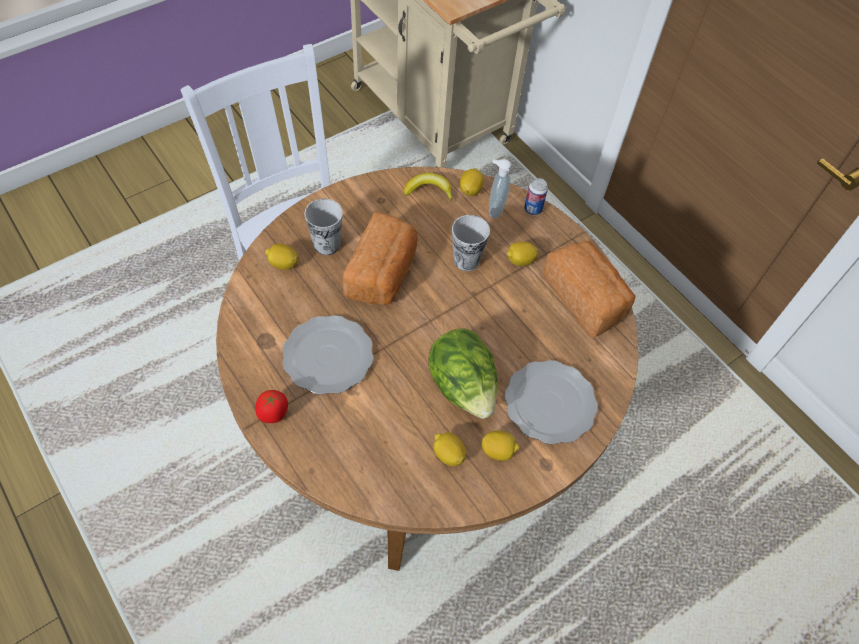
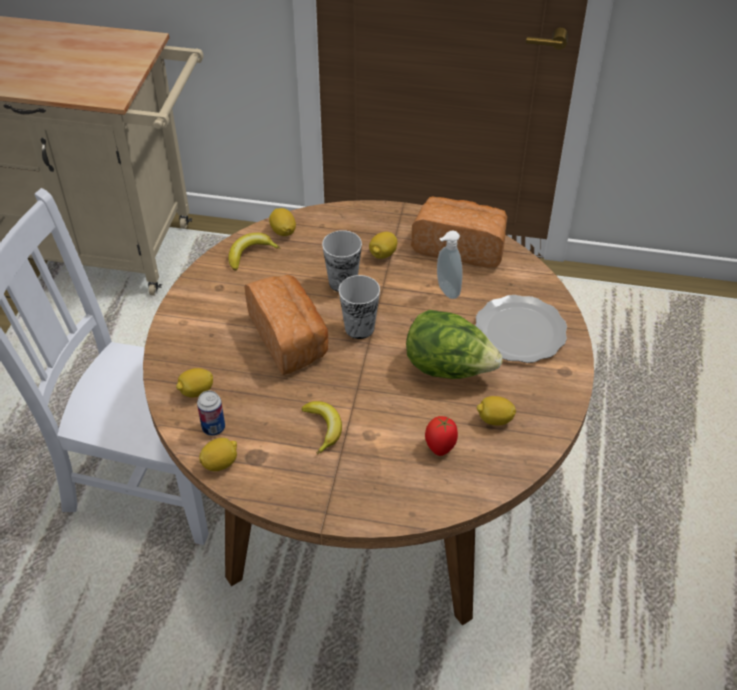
camera: 40 degrees left, 10 degrees down
(274, 414) = (332, 501): tomato -> tomato (440, 446)
(327, 244) = (215, 351): cup -> cup (359, 328)
(328, 357) = (323, 428): plate -> banana
(494, 209) = (319, 232): soap dispenser -> soap dispenser (446, 291)
(498, 451) = (524, 389): lemon -> lemon (220, 463)
(533, 209) = (348, 213): can -> can (213, 428)

